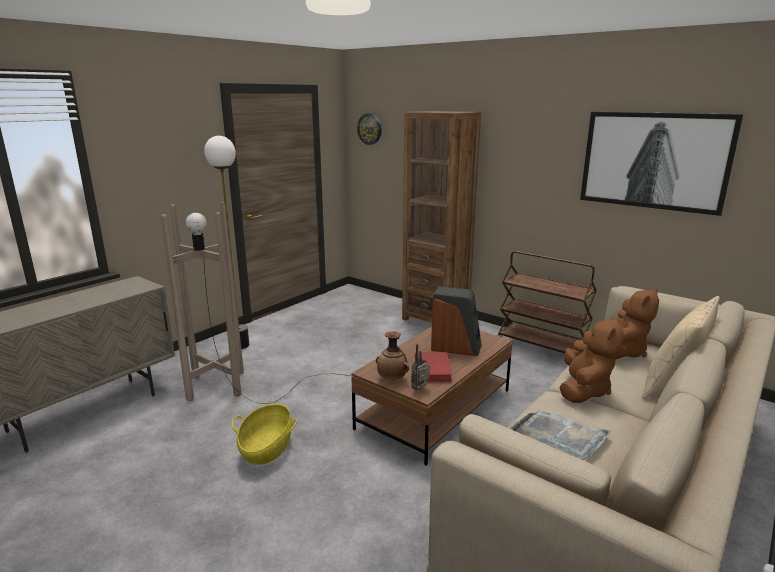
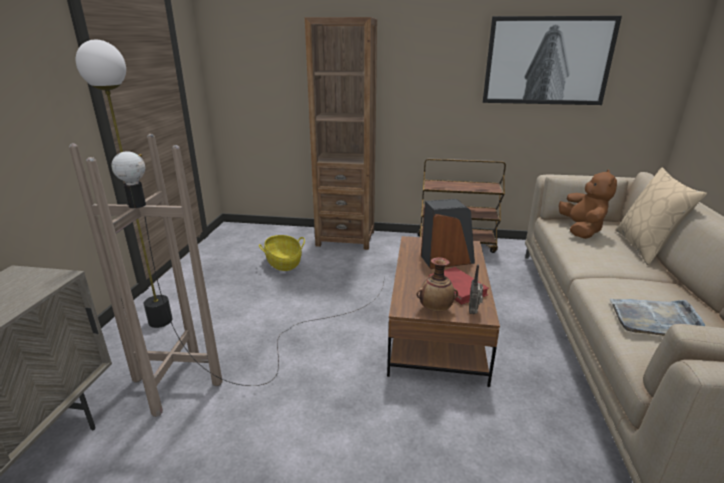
camera: 30 degrees left, 5 degrees up
(266, 448) = (318, 437): basket -> basket (283, 262)
(369, 129) = (235, 43): wall clock -> none
(584, 390) = (604, 270): brown plush toy -> none

